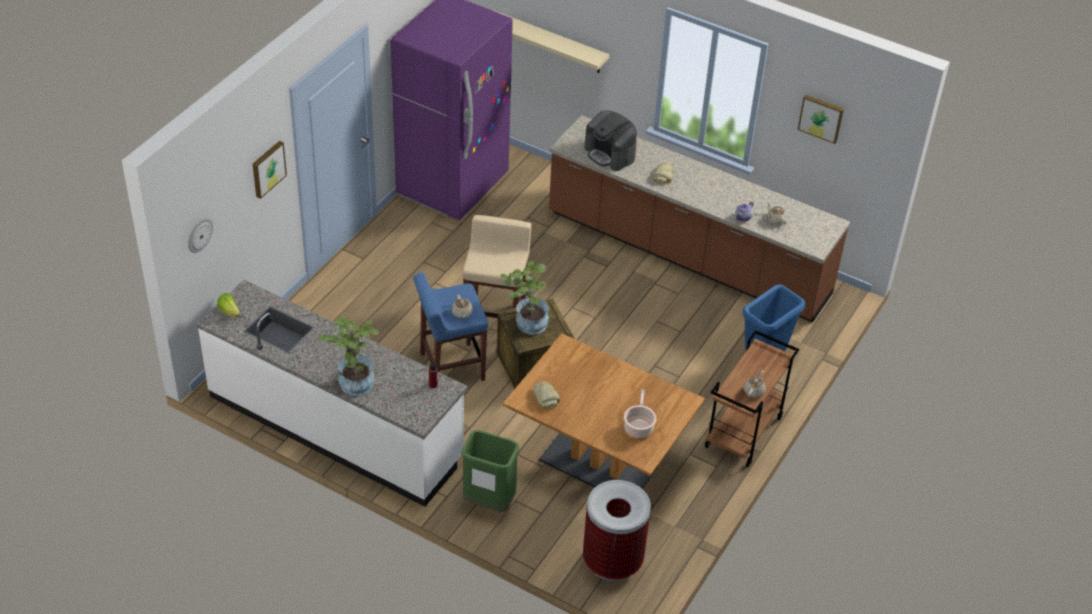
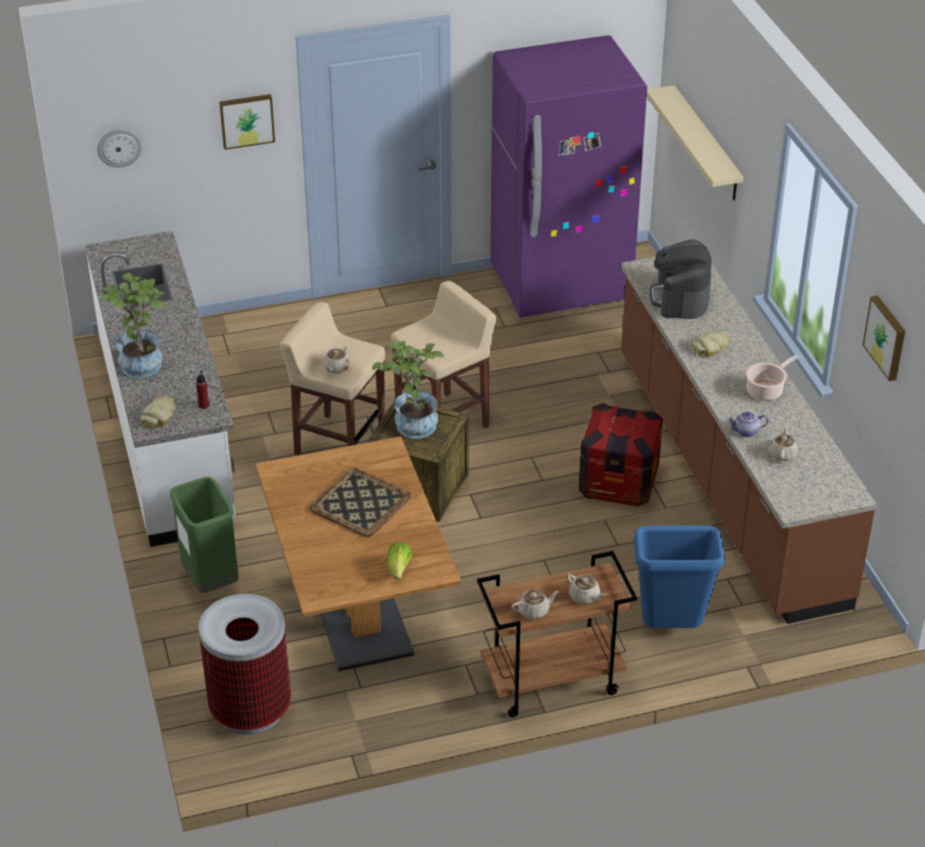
camera: 45 degrees right, 5 degrees down
(230, 312) = (123, 250): lettuce -> lettuce (399, 570)
(450, 367) = (338, 442): blue stool -> beige stool
(546, 397) = (302, 483): bread -> bread (159, 415)
(593, 388) = (360, 502): none -> tray
(637, 294) = (618, 483): none -> crate
(639, 427) = (353, 564): cooking pot -> cooking pot (766, 390)
(767, 366) = (584, 596): none -> beige teapot

